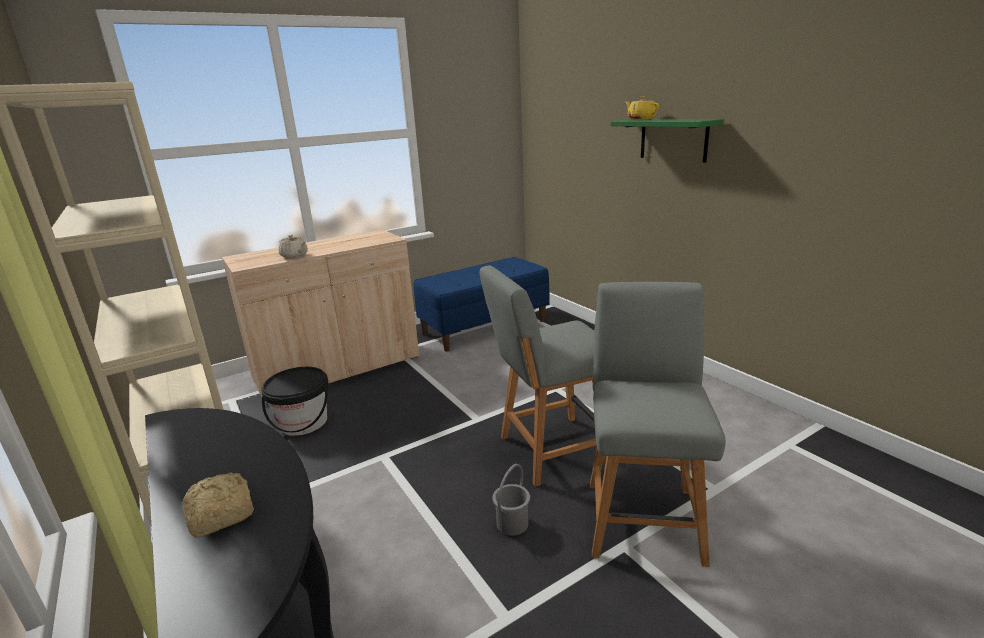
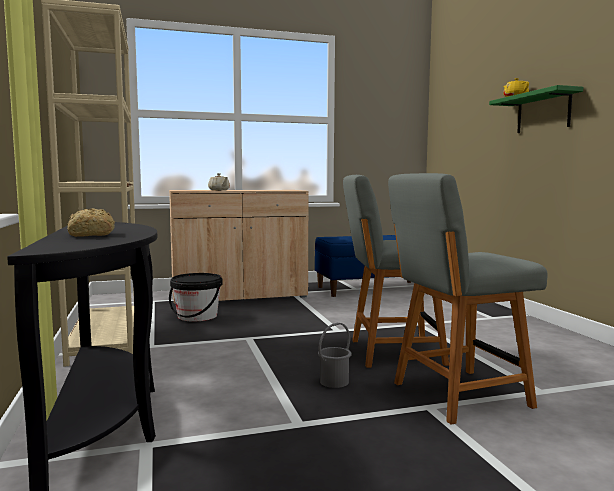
camera: 15 degrees right, 15 degrees down
(643, 517) = (456, 395): grey chair -> grey chair turned 135 degrees counterclockwise

